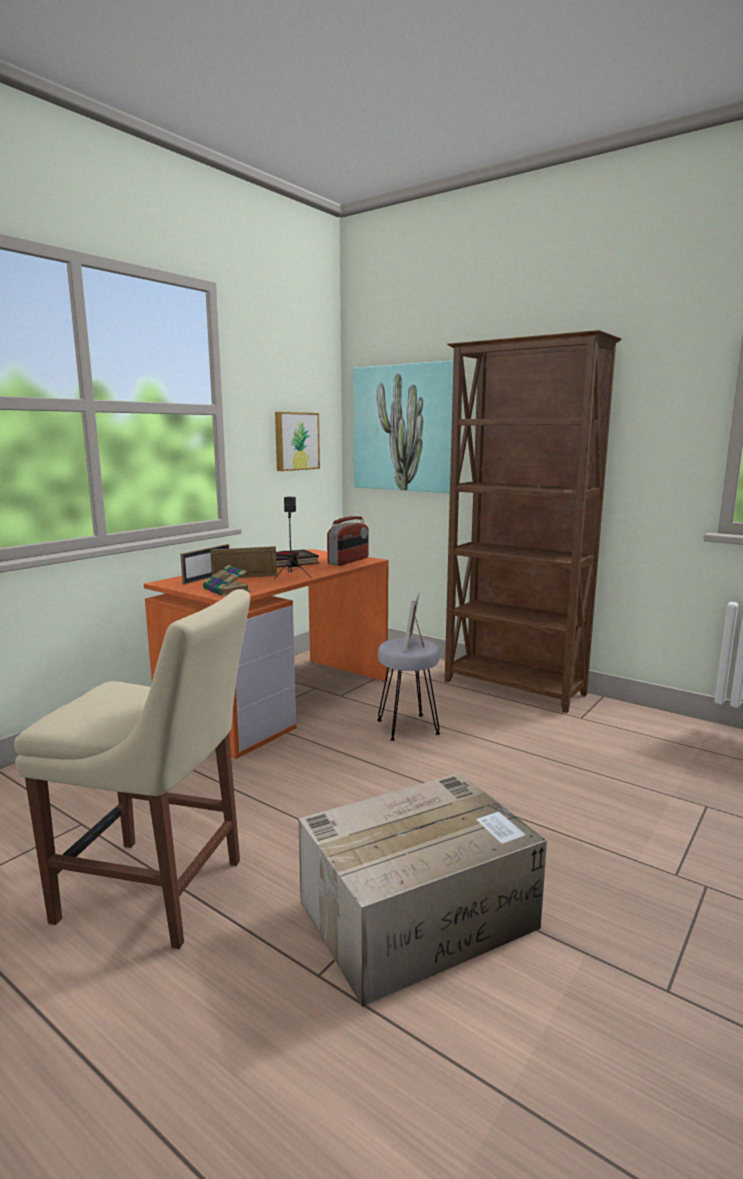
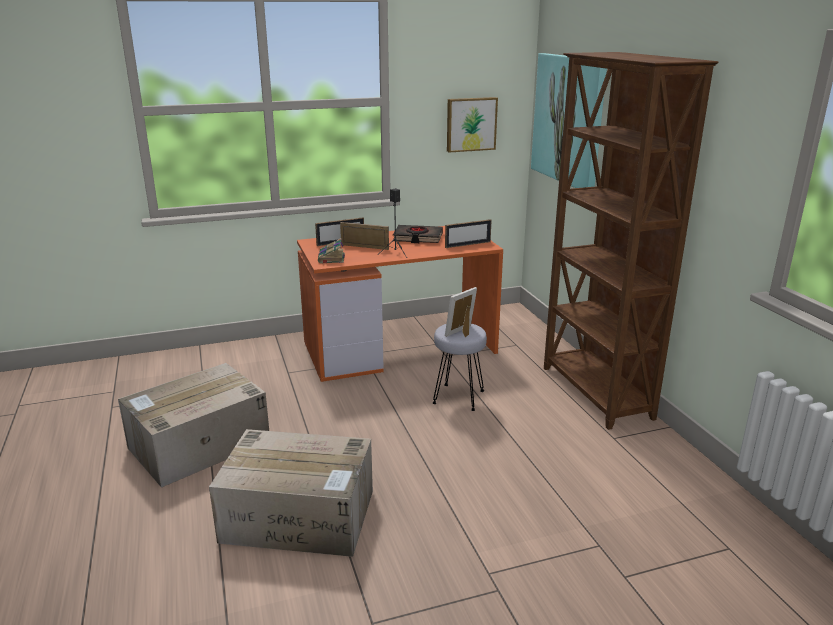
camera: 35 degrees right, 10 degrees up
(159, 892) = (198, 445): beige chair -> cardboard box
(349, 561) = (468, 244): radio -> picture frame

